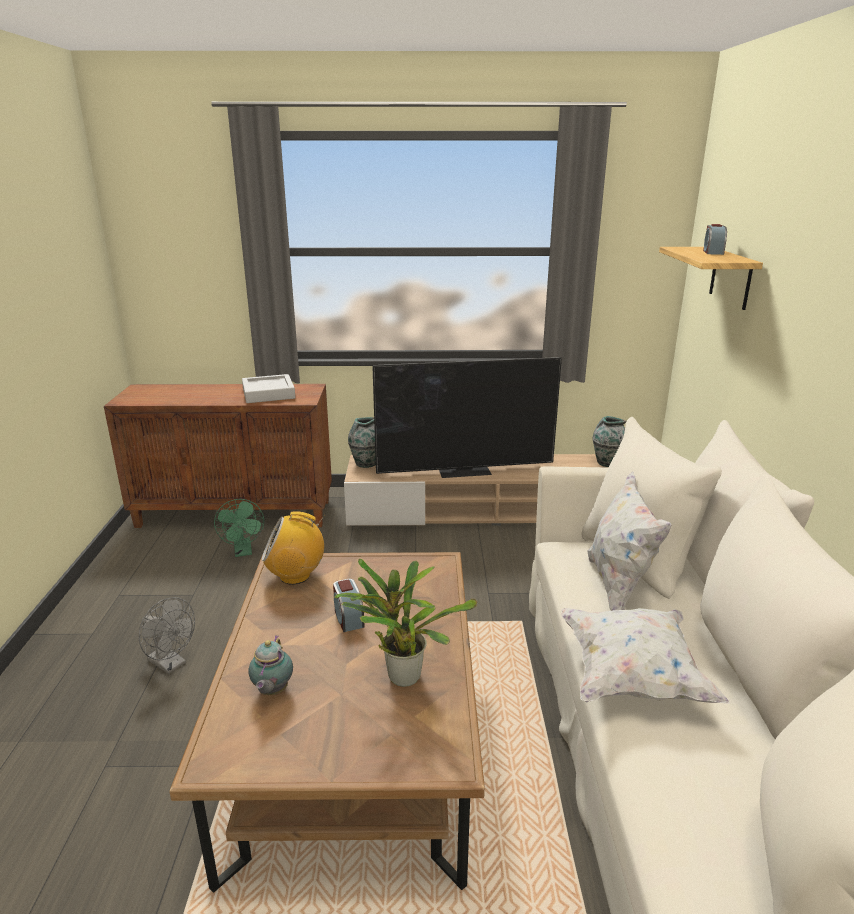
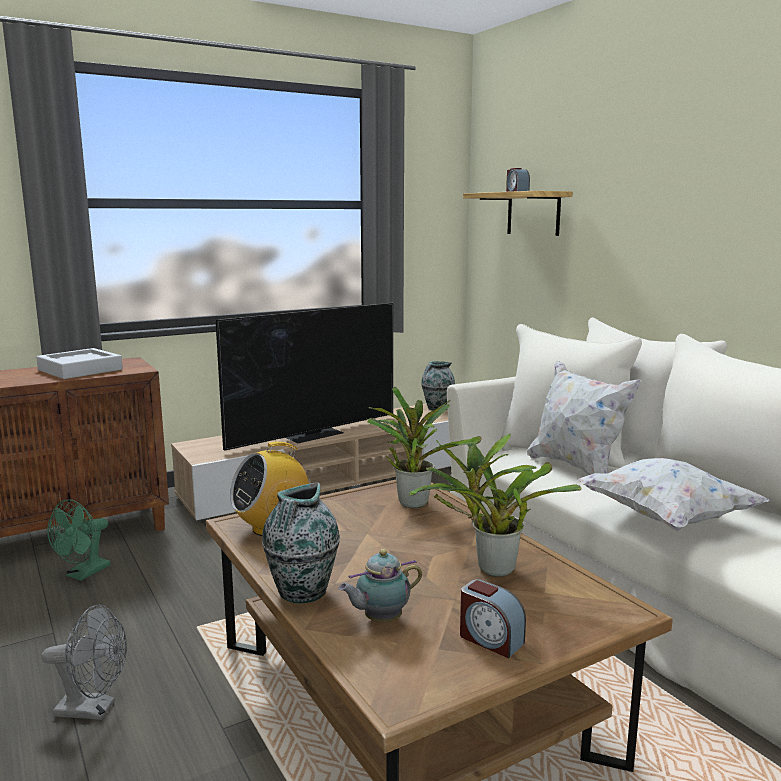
camera: 30 degrees left, 10 degrees down
(243, 551) = (83, 574): green fan -> green fan turned 75 degrees clockwise
(272, 691) = (380, 620): teapot -> teapot turned 90 degrees clockwise
(348, 618) = (378, 544): alarm clock -> alarm clock (490, 639)
(365, 464) = (198, 447): vase -> vase (302, 592)
(422, 581) = (412, 501): none -> potted plant

